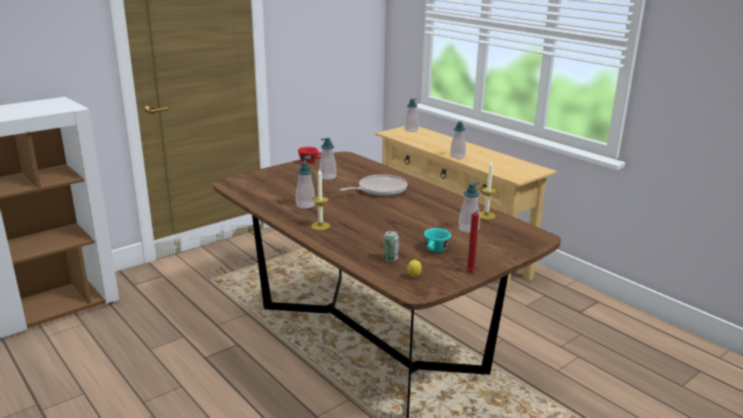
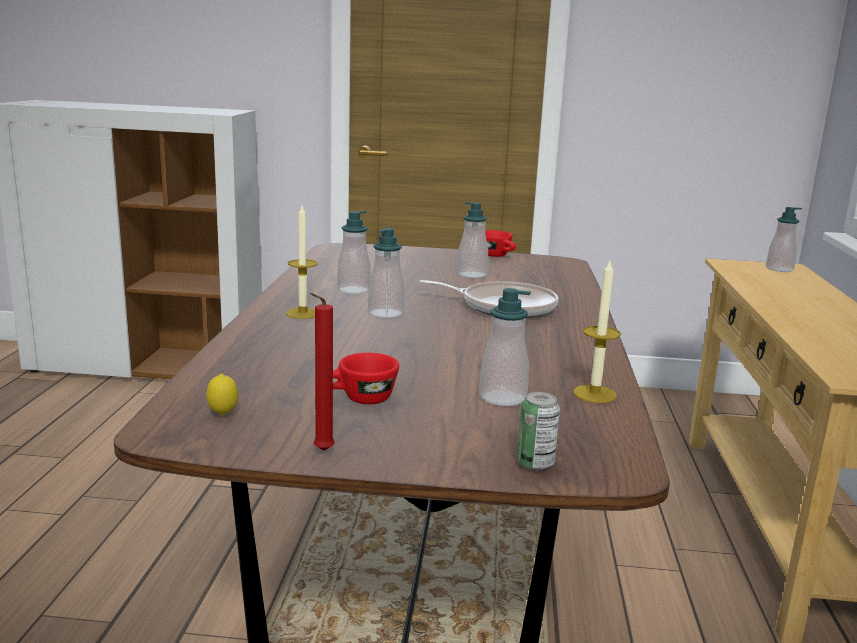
camera: 45 degrees right, 5 degrees down
(390, 259) = (266, 380): can -> can (535, 463)
(435, 251) = (360, 399): turquoise cup -> red cup
(457, 156) = (786, 316): soap dispenser -> soap dispenser (386, 313)

